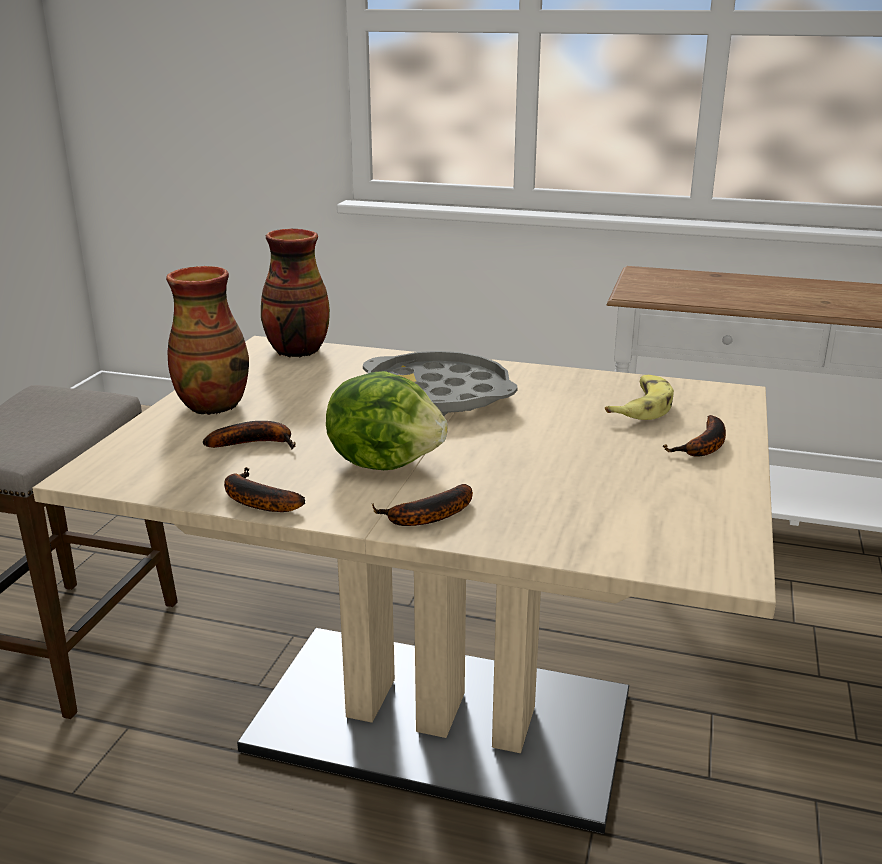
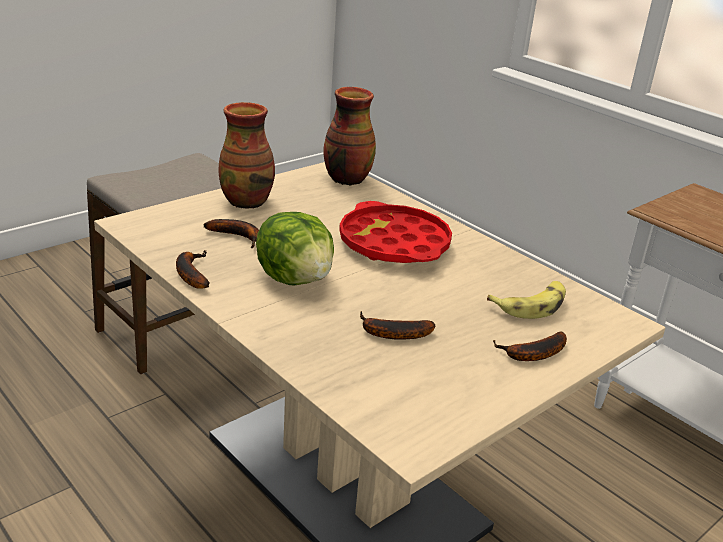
camera: 30 degrees right, 5 degrees up
(426, 517) = (270, 325): banana -> banana (391, 334)
(437, 396) = (394, 244): grey tray -> red tray

